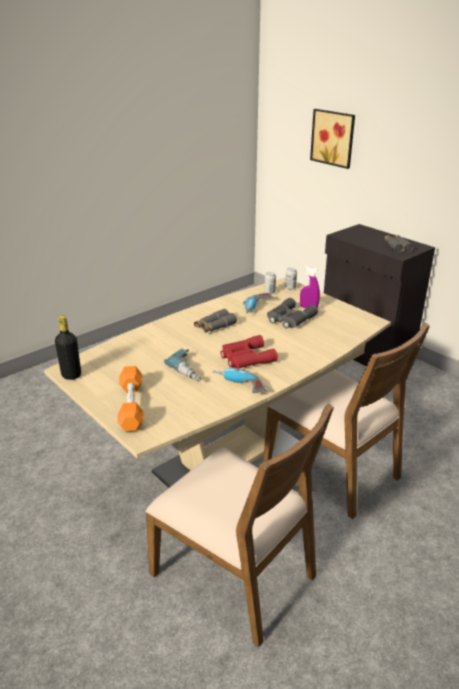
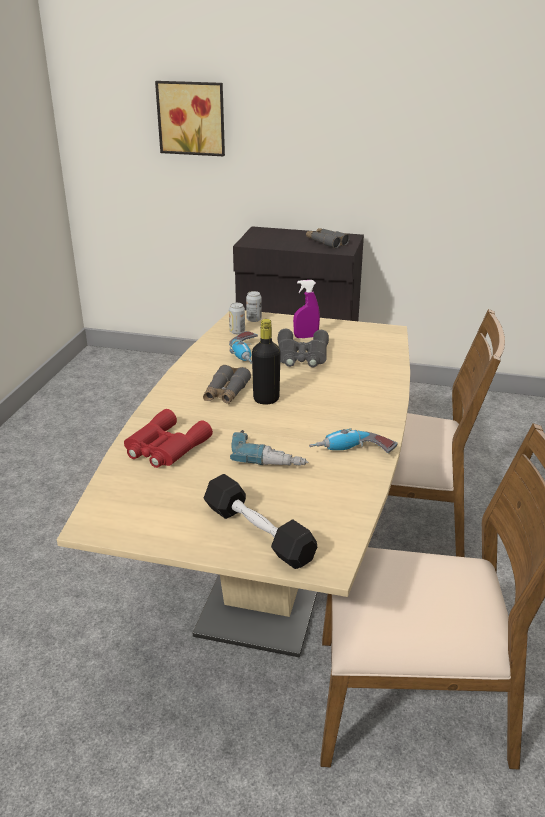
camera: 35 degrees left, 0 degrees up
(71, 375) = (113, 529): black bottle -> black bottle (266, 399)
(131, 406) = (258, 533): orange dumbbell -> black dumbbell
(245, 358) = (315, 417): red binoculars -> red binoculars (164, 447)

